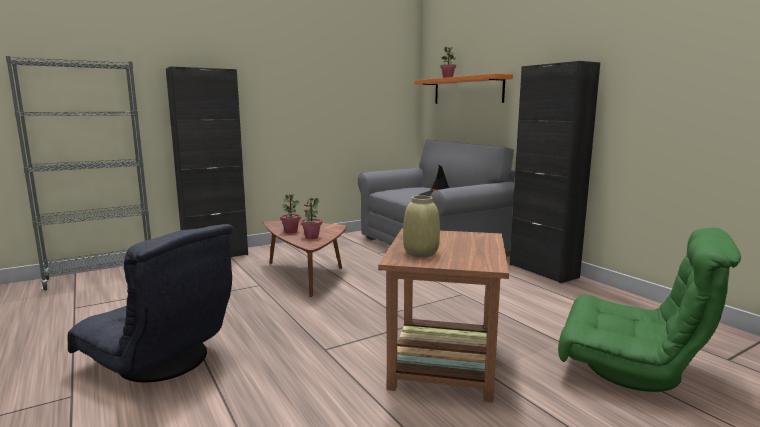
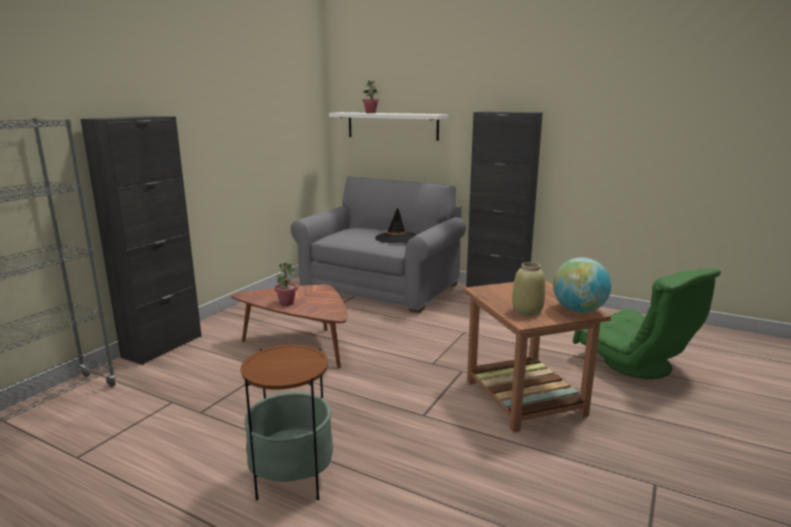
camera: 30 degrees left, 5 degrees up
(161, 362) = (292, 478): grey armchair -> side table
(311, 237) = (320, 306): potted plant -> none
(467, 90) = (392, 126): orange shelf -> white shelf
(480, 262) = (578, 310): none -> globe
(631, 370) = (635, 365): green armchair -> green armchair turned 60 degrees clockwise

